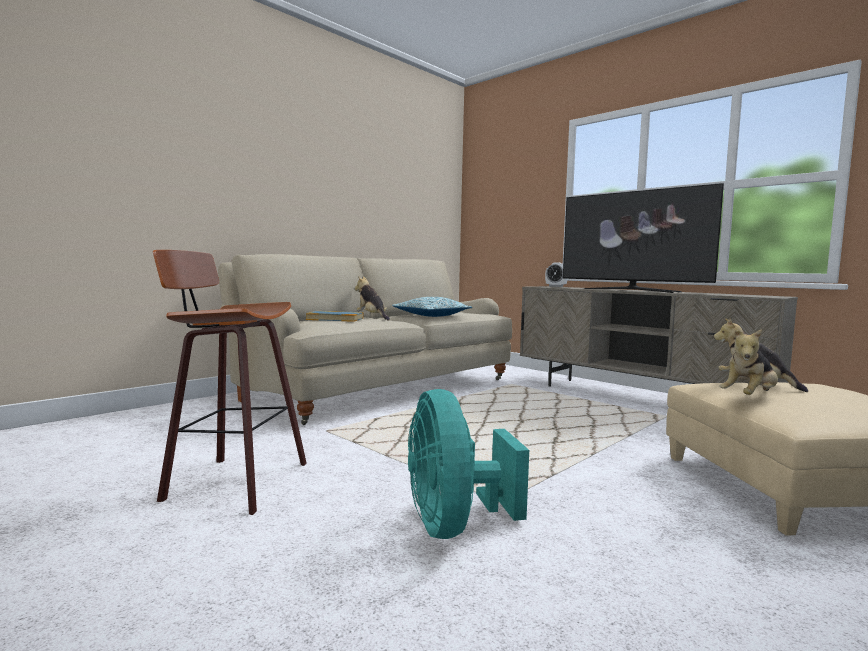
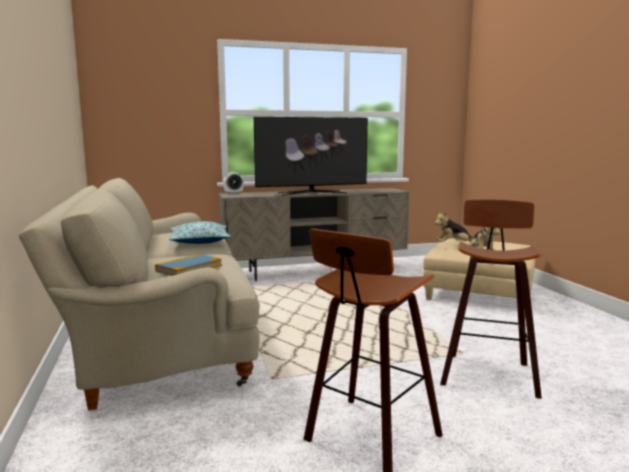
camera: 60 degrees left, 5 degrees up
(372, 317) = (175, 257): plush toy -> none
(454, 525) = (487, 373): turquoise fan -> stool

